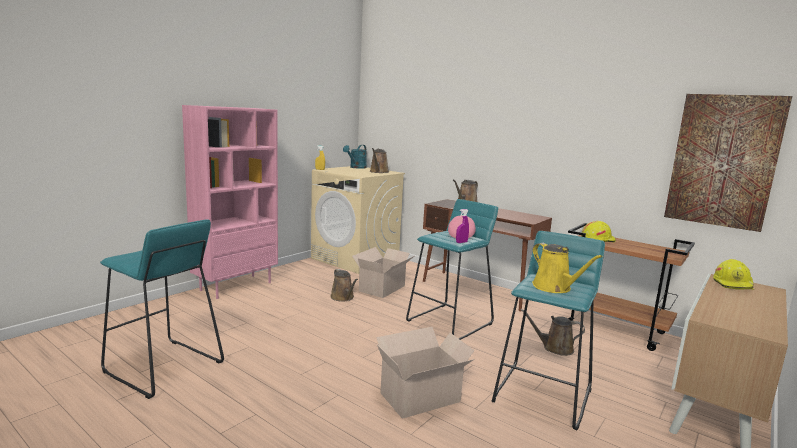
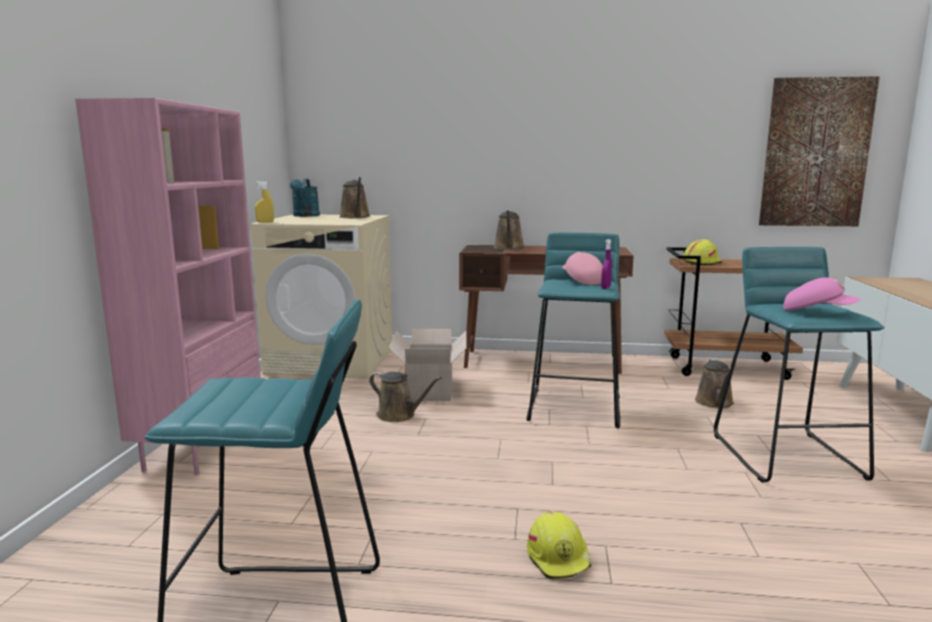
camera: 30 degrees left, 0 degrees up
(422, 397) = (696, 506): cardboard box -> none
(554, 288) = (817, 312): yellow watering can -> pink cap
(555, 348) = (715, 403): brown watering can -> brown watering can turned 60 degrees counterclockwise
(733, 284) = (885, 281): yellow hard hat -> yellow hard hat (559, 557)

